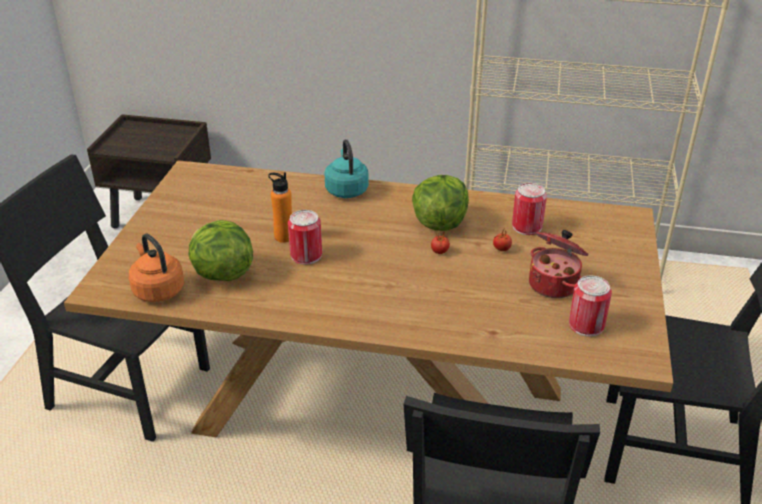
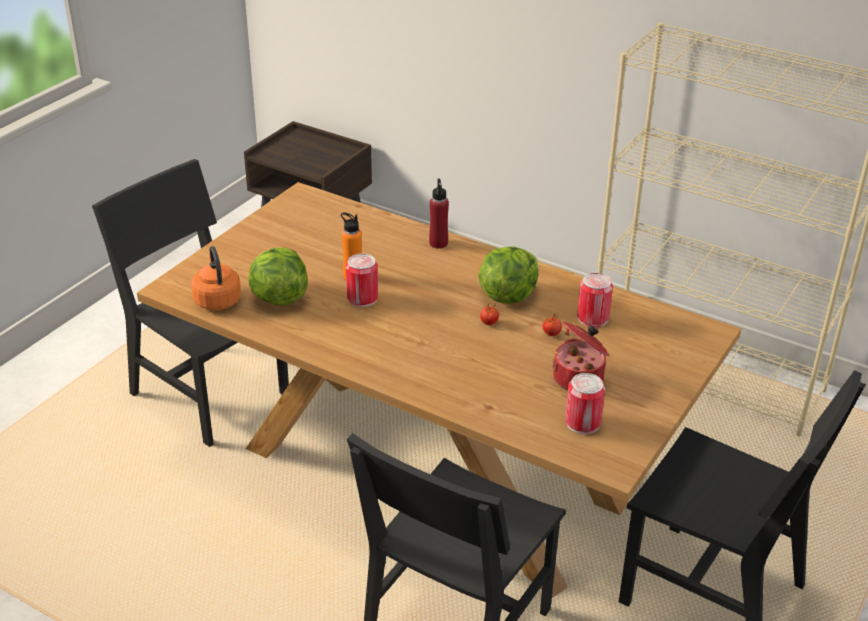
camera: 20 degrees right, 0 degrees up
(346, 189) = (438, 243): turquoise kettle -> red bottle

